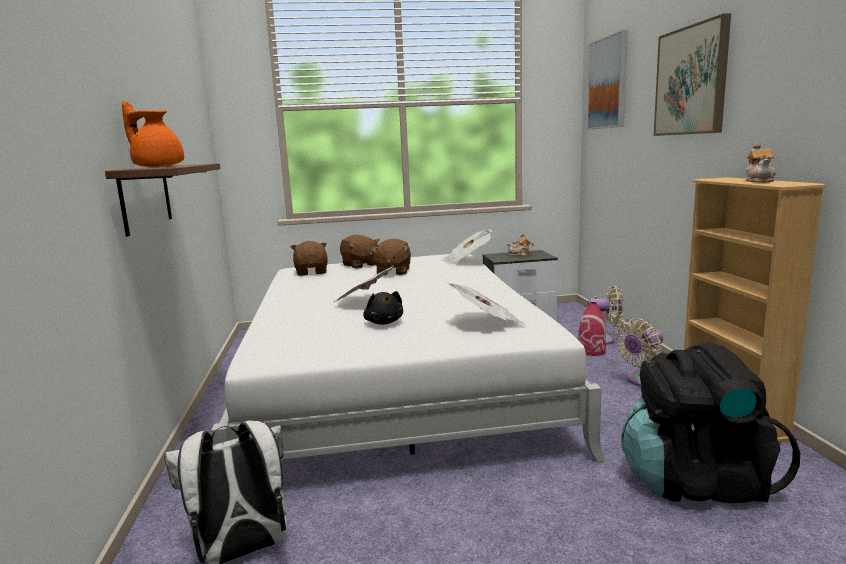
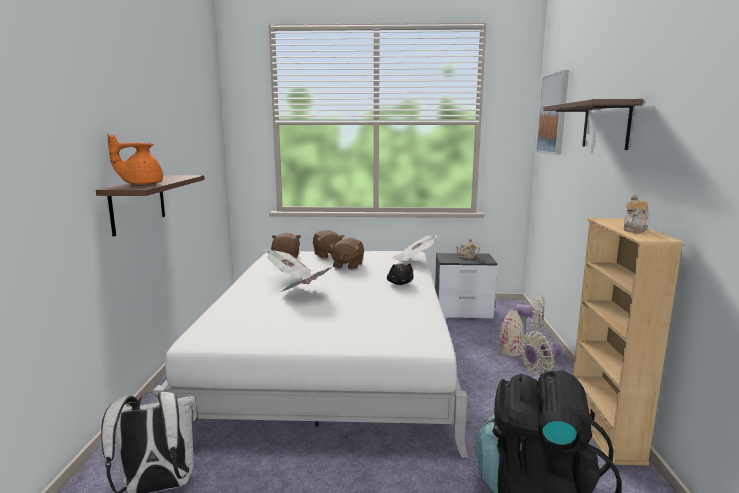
camera: 10 degrees right, 0 degrees up
(157, 167) = (141, 184): orange teapot -> orange teapot turned 75 degrees counterclockwise
(384, 322) = (308, 315): black plush toy -> black plush toy (400, 283)
(487, 323) = (388, 326): newspaper -> newspaper (291, 277)
(592, 351) = (510, 351): red vase -> beige vase
(691, 81) = (606, 125): picture -> brown shelf

